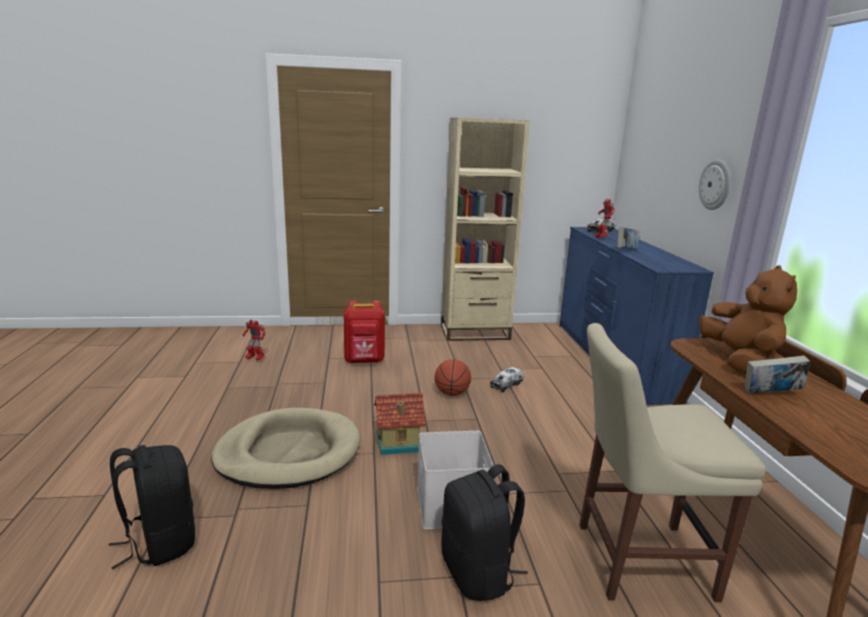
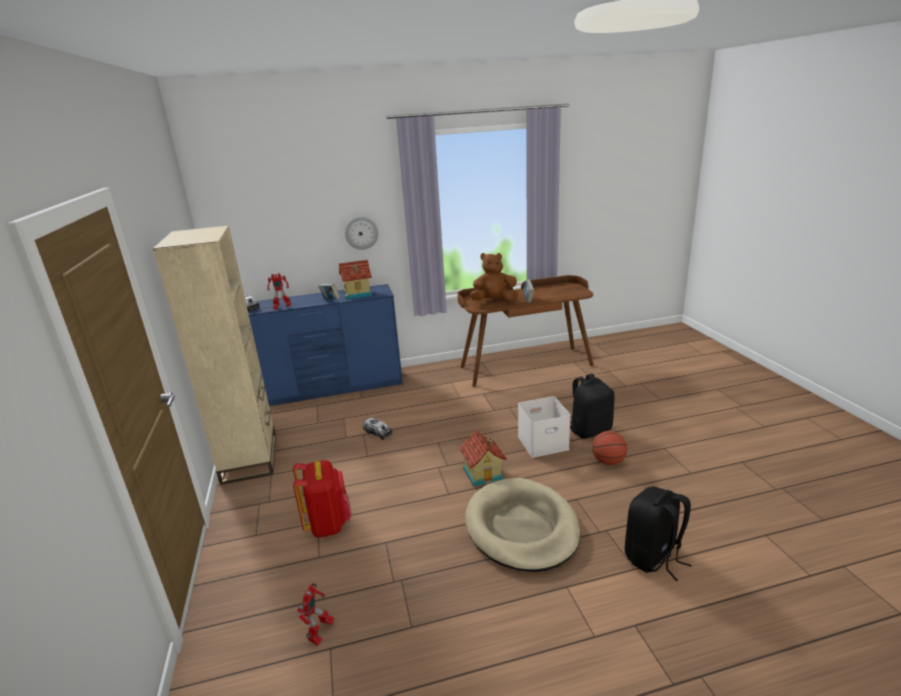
camera: 95 degrees left, 5 degrees up
(451, 393) = (397, 458): basketball -> basketball (608, 462)
(636, 559) = (552, 391): beige chair -> none
(656, 259) = (358, 294): none -> toy house

